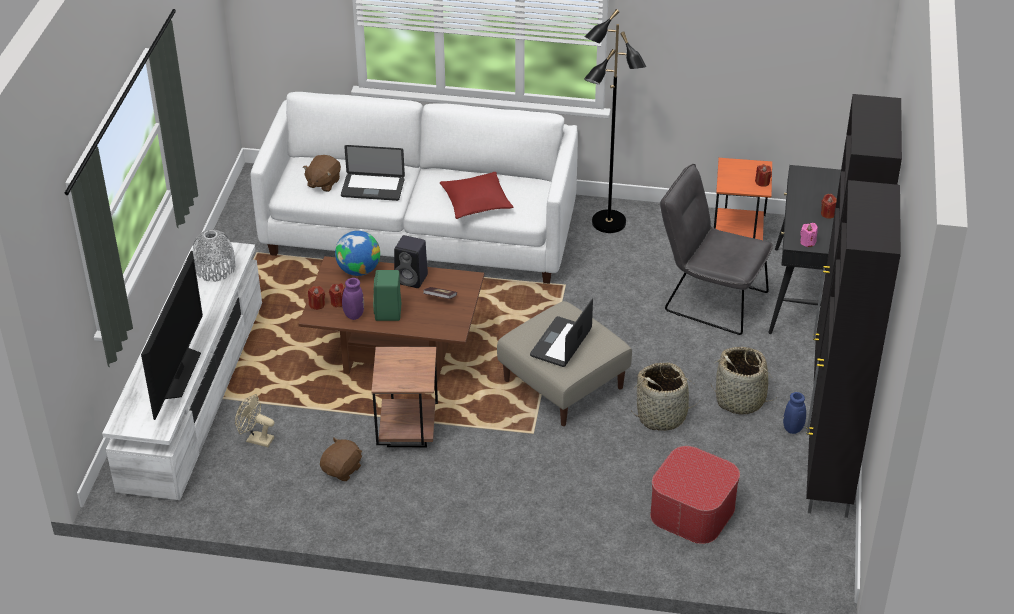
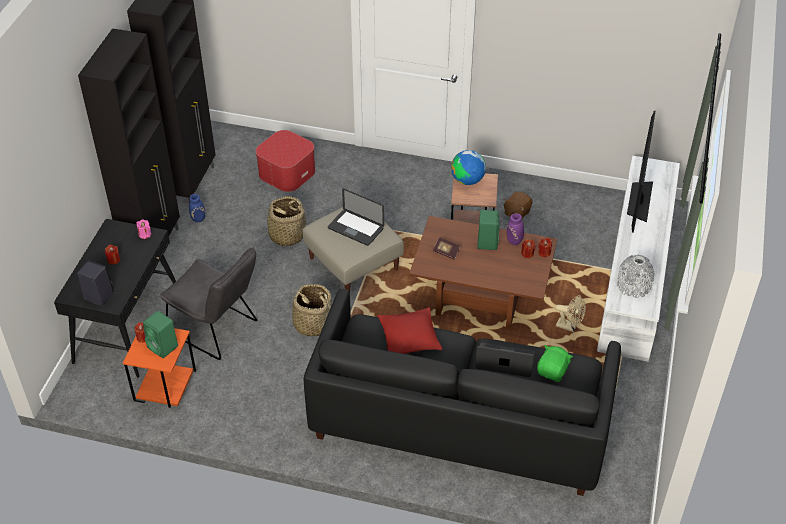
camera: 175 degrees left, 5 degrees up
(256, 439) = (580, 237): beige fan -> beige fan (569, 326)
(323, 183) = (552, 371): brown plush toy -> green plush toy
(358, 270) = (513, 282): globe -> globe (467, 180)
(412, 279) = (468, 270): black speaker -> black speaker (97, 295)
(420, 233) = (459, 421): white sofa -> black sofa
(561, 343) = (355, 228): laptop -> laptop turned 90 degrees clockwise
(608, 223) = (280, 420): black floor lamp -> none
(736, 175) = (163, 347): none -> green speaker
(740, 400) = (226, 242): basket -> basket (312, 323)

